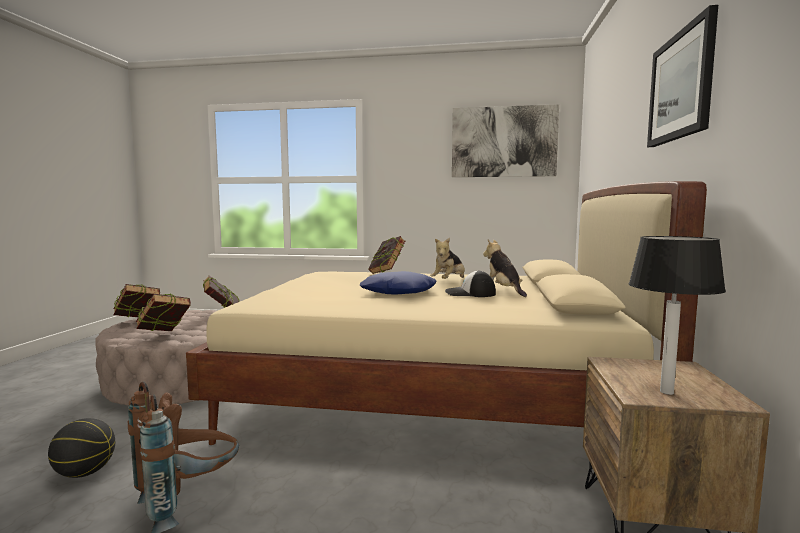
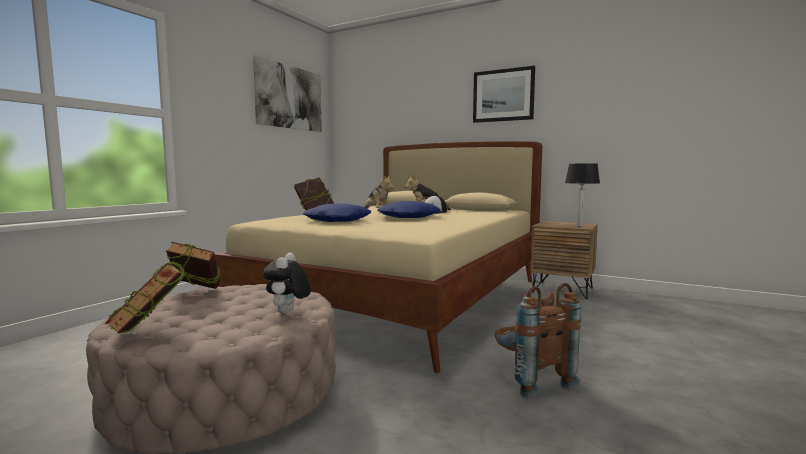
camera: 70 degrees left, 0 degrees up
(85, 472) = (464, 434): basketball -> none
(164, 335) = (288, 312): book -> plush toy
(341, 282) = (338, 220): none -> blue pillow

